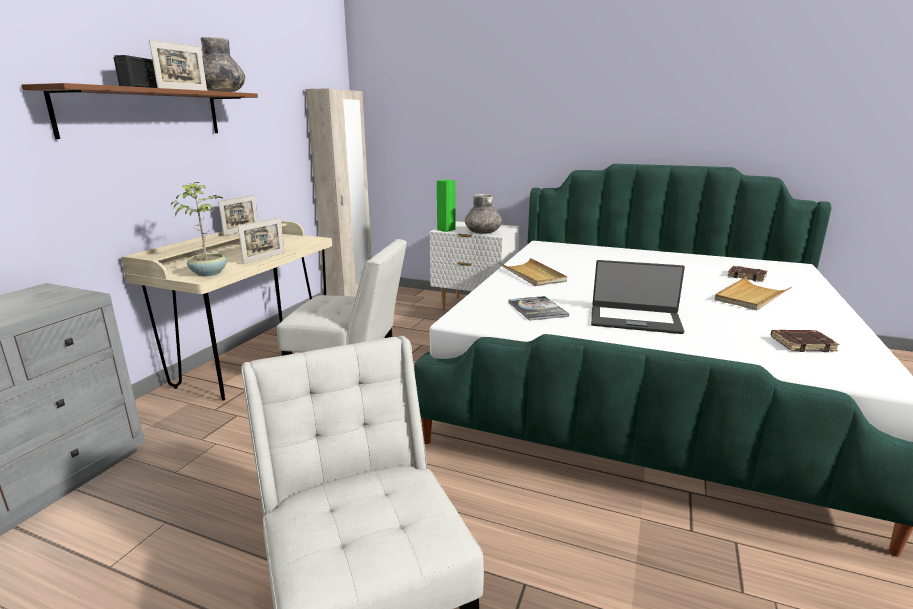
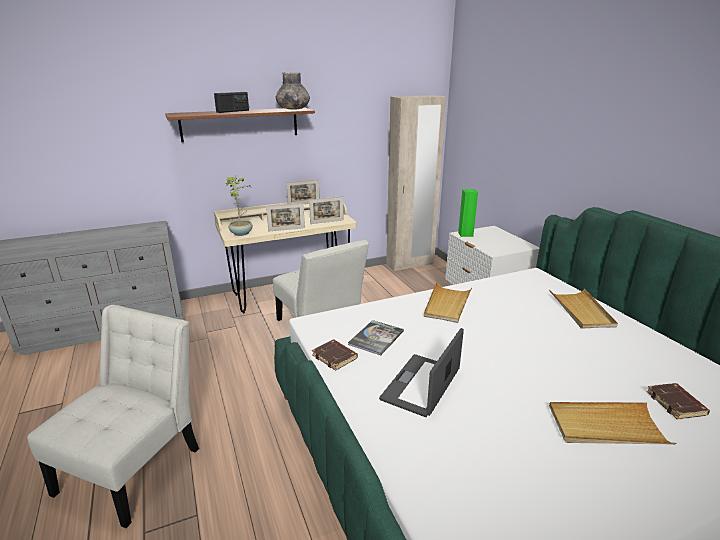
camera: 45 degrees right, 5 degrees up
(183, 89) = (254, 112): picture frame -> picture frame (327, 222)
(483, 232) = (488, 246): grey vase -> none
(612, 253) = (581, 311): none -> beige tray
(634, 320) = (422, 385): laptop -> laptop turned 60 degrees clockwise
(802, 344) = (510, 499): brown book -> brown book (335, 357)

